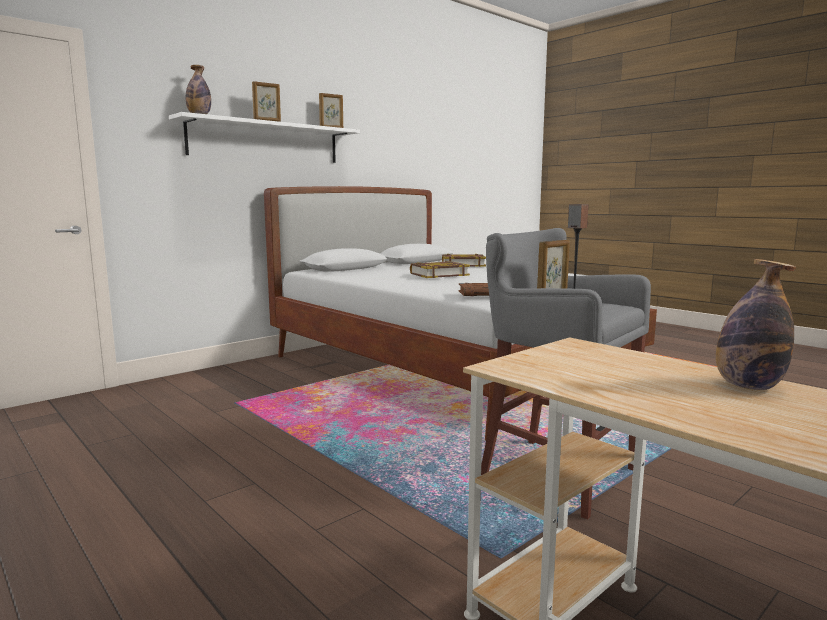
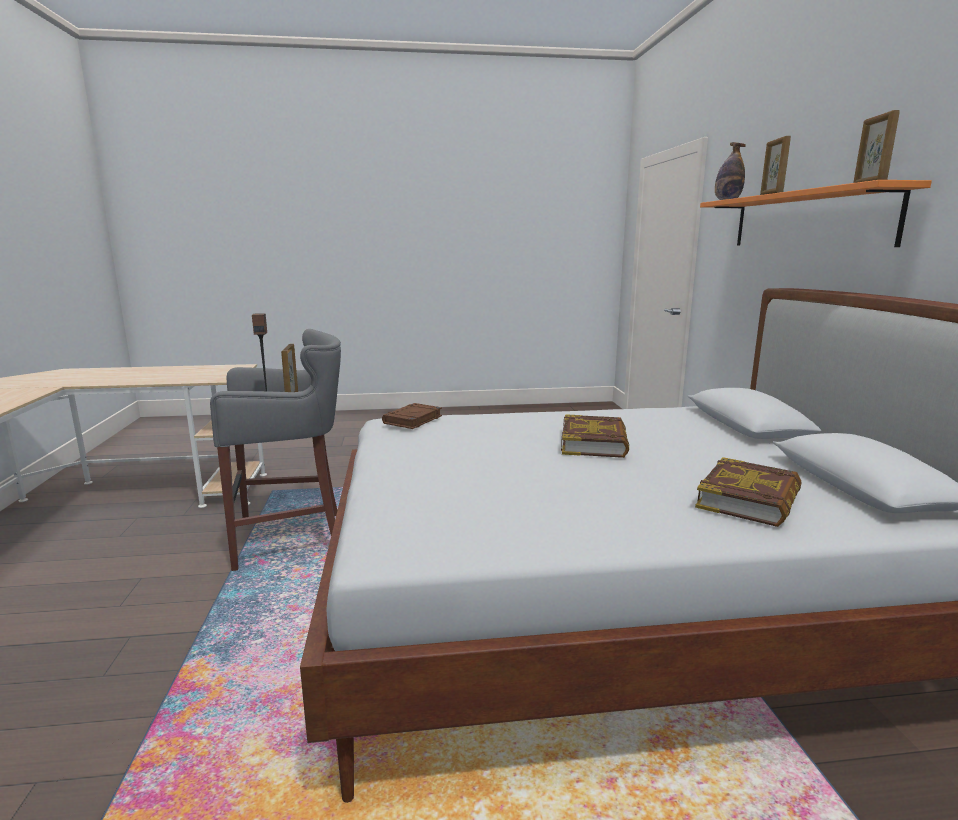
camera: 125 degrees right, 5 degrees up
(266, 142) = (807, 220): white shelf -> orange shelf
(748, 386) = (136, 379): bottle -> none

